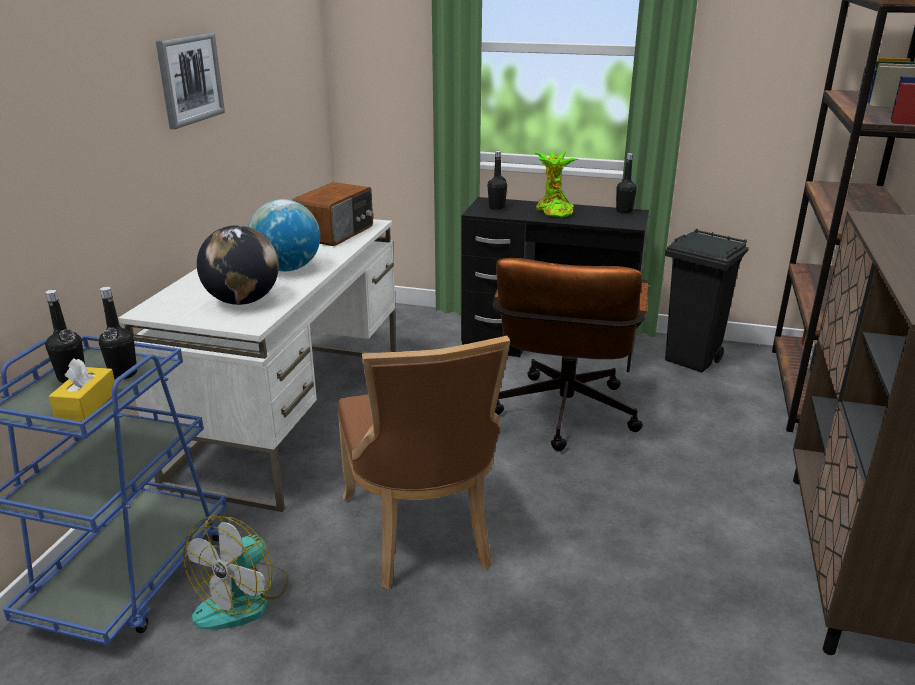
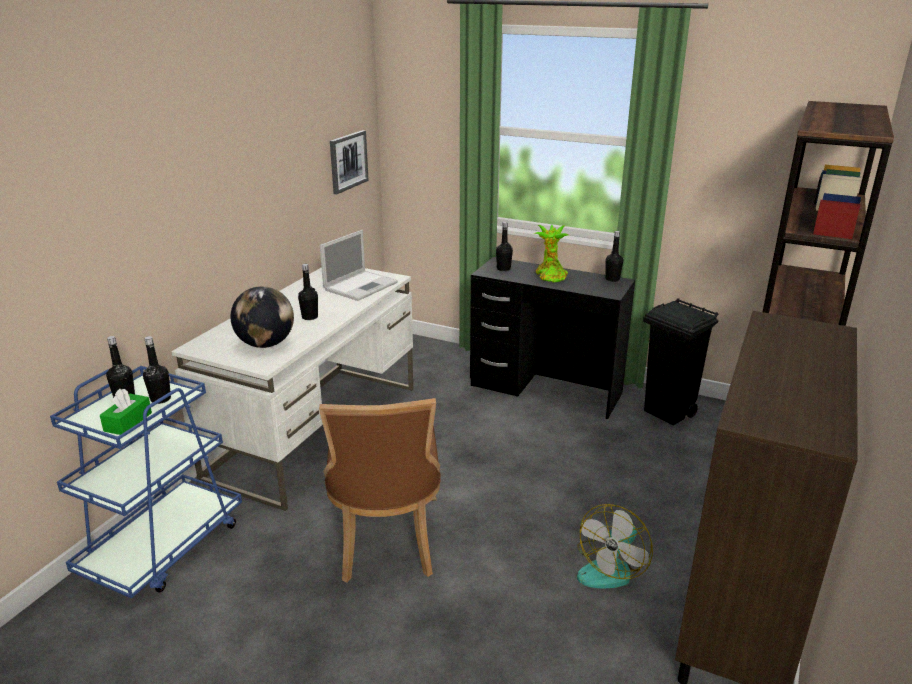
camera: 10 degrees right, 0 degrees up
(86, 405) = (128, 422): yellow tissue box -> green tissue box
(189, 79) = (244, 165): picture -> picture (348, 161)
(243, 598) = (238, 576): fan -> fan (610, 568)
(287, 269) = (310, 317): globe -> black bottle
(336, 233) = (361, 285): radio -> laptop
(563, 418) = (535, 456): brown office chair -> none

